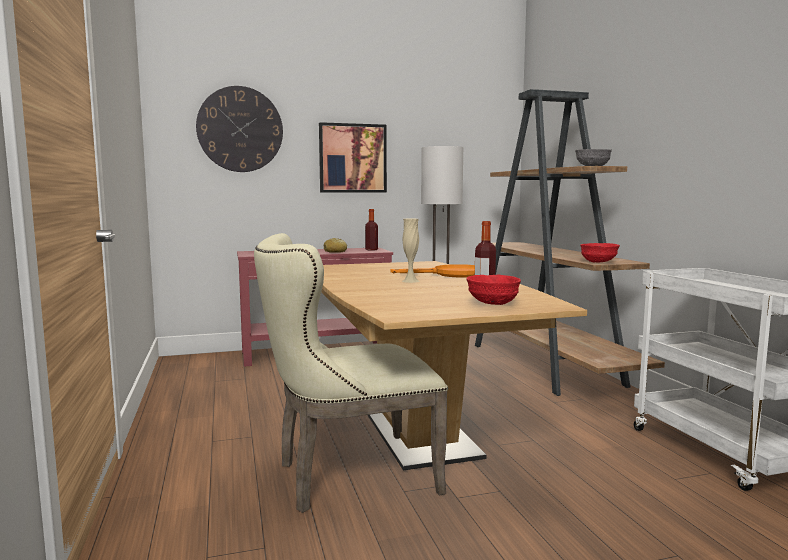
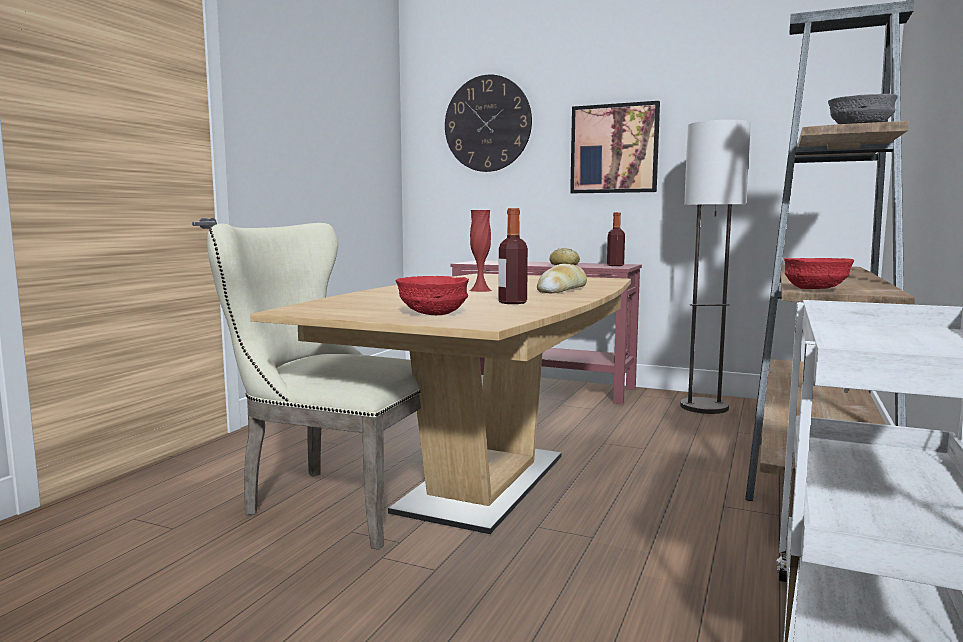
camera: 40 degrees right, 0 degrees up
(410, 281) = (480, 290): beige vase -> red vase
(451, 274) = (562, 289): orange frying pan -> bread

